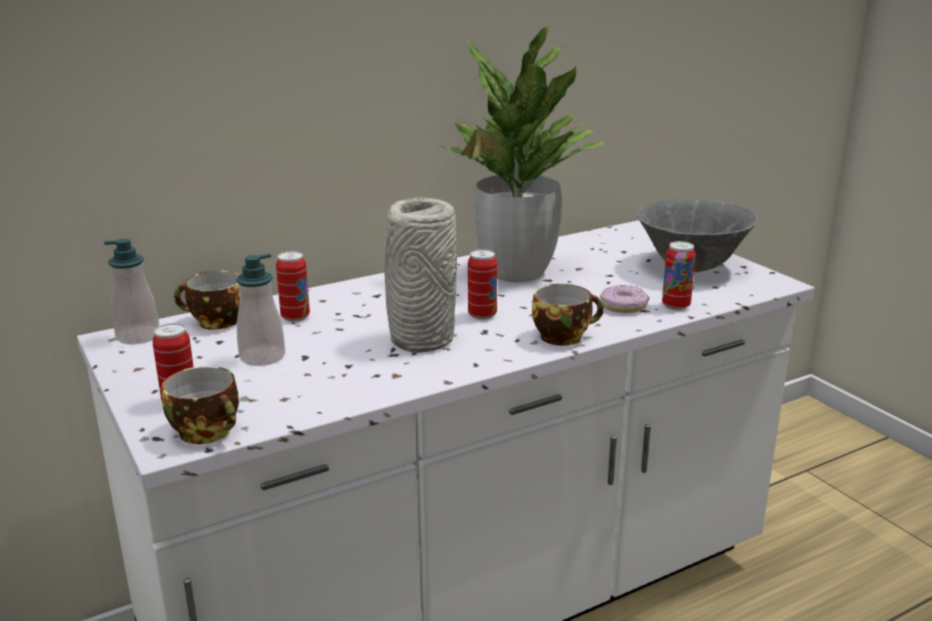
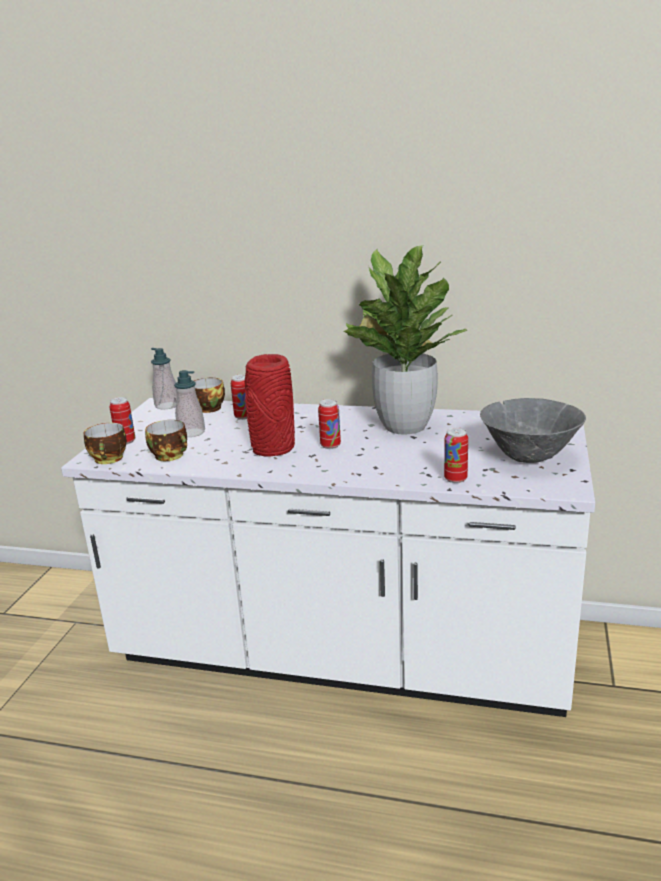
camera: 45 degrees right, 0 degrees up
(420, 340) = (272, 448): grey vase -> red vase
(563, 336) = (346, 473): cup -> cup (171, 455)
(623, 306) = (421, 468): donut -> none

